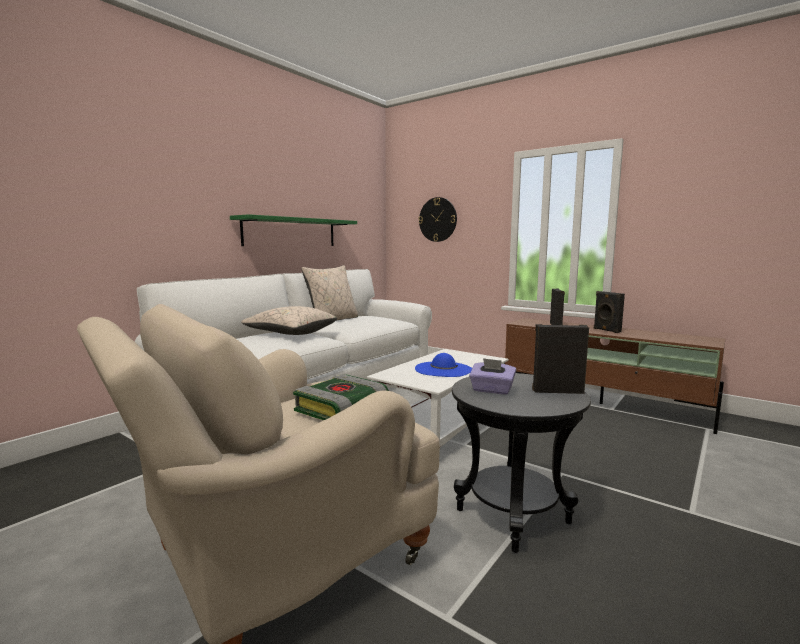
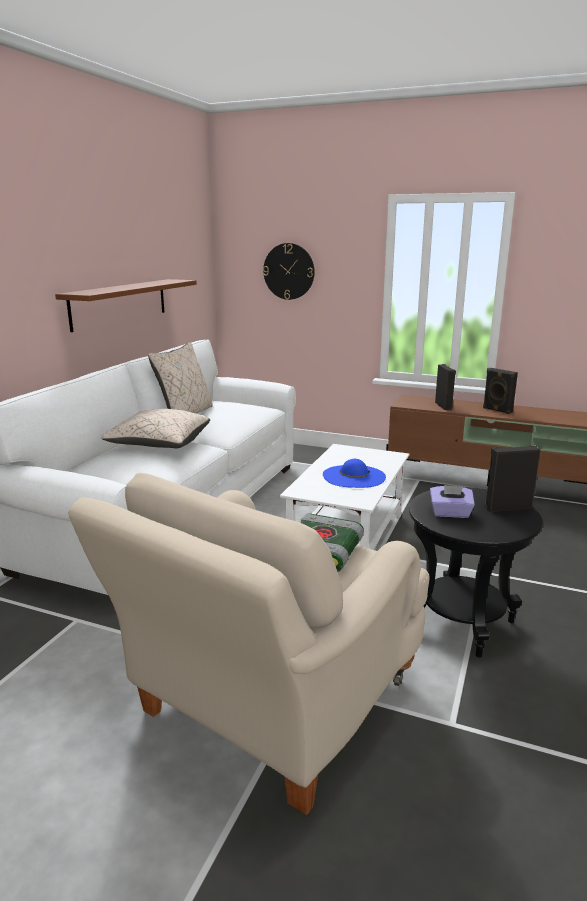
camera: 15 degrees left, 10 degrees up
(291, 232) = (120, 303): green shelf -> brown shelf

